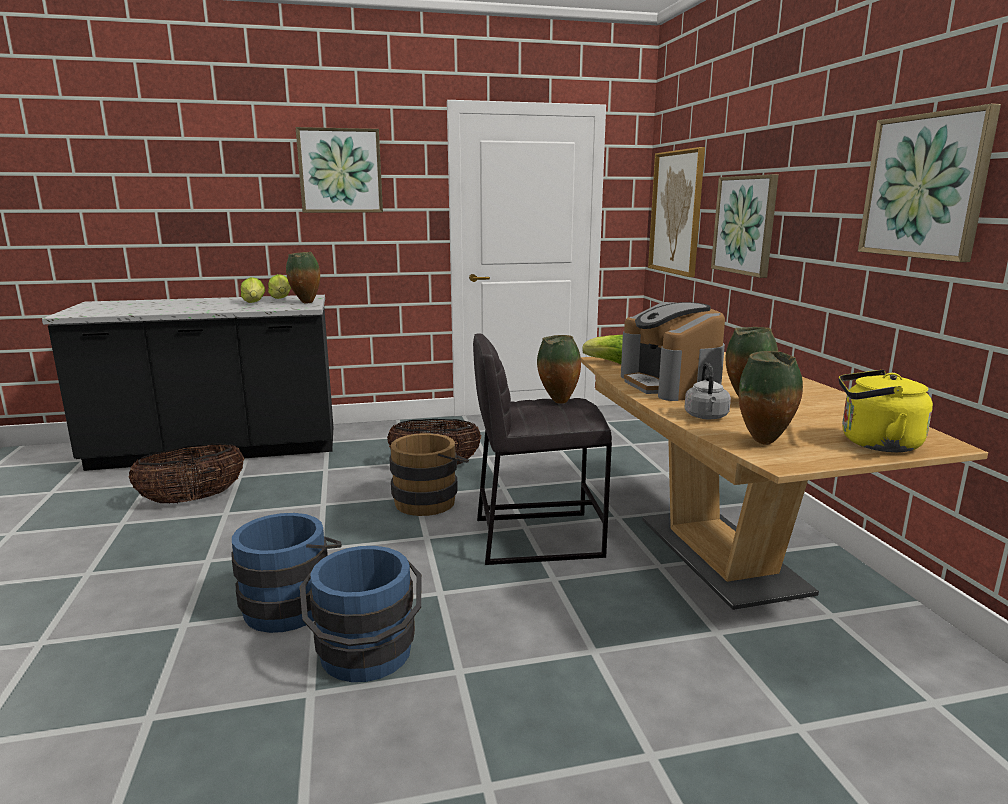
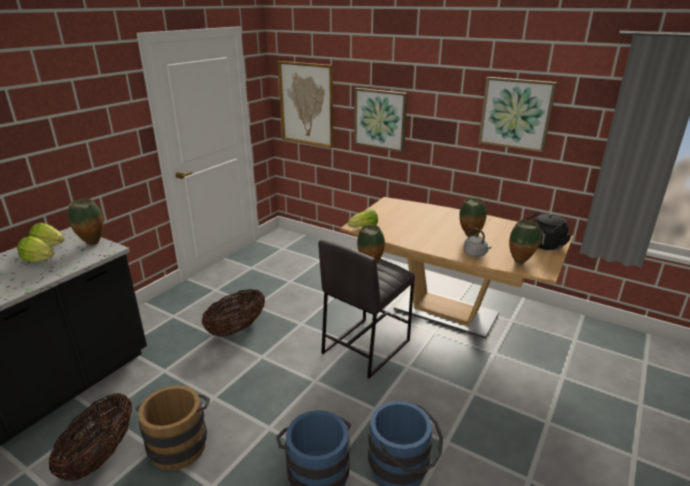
camera: 45 degrees left, 10 degrees up
(340, 171) = (61, 110): picture -> none
(430, 500) = (275, 355): brown bucket -> brown bucket (179, 442)
(671, 385) = (422, 236): coffee machine -> none
(874, 443) = (544, 245): yellow kettle -> black kettle

